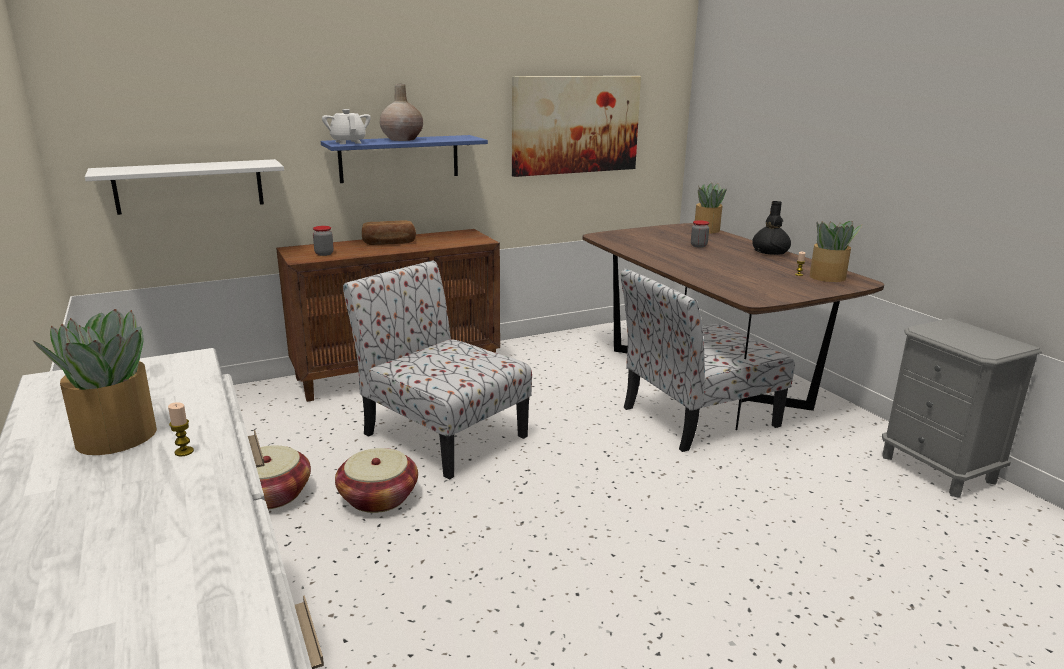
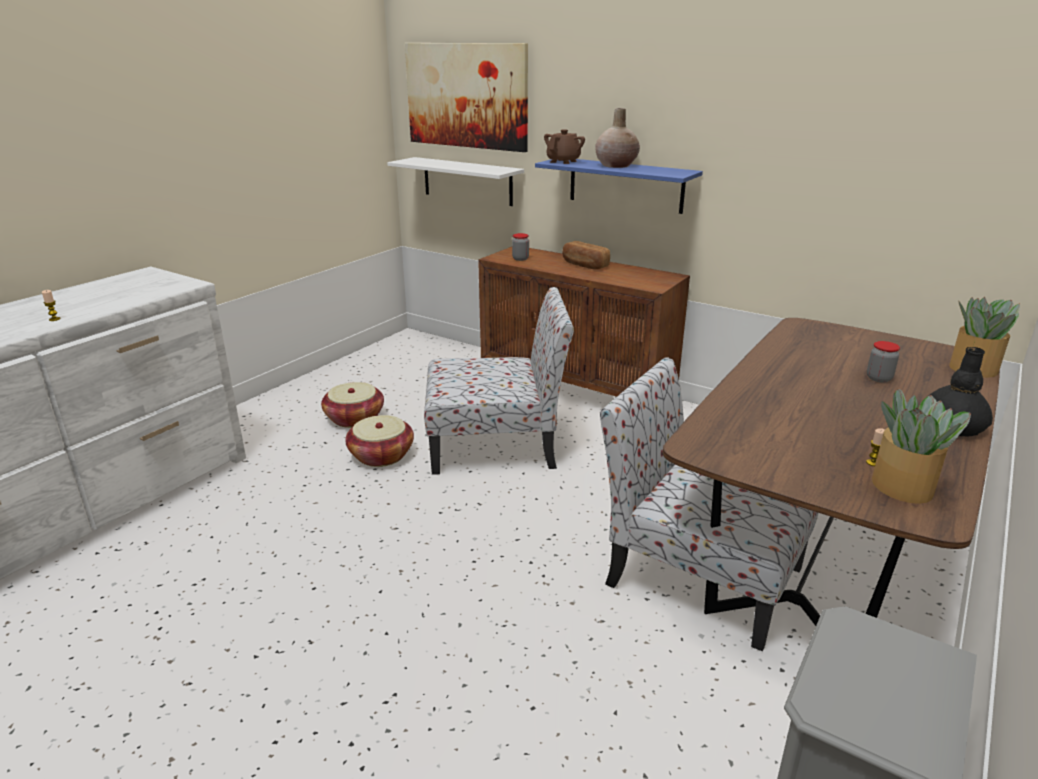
camera: 60 degrees right, 5 degrees up
(114, 437) = (71, 303): potted plant -> none
(348, 142) = (563, 161): white teapot -> brown teapot
(442, 434) = (496, 445): chair -> chair turned 75 degrees clockwise
(575, 125) = (849, 176): picture -> picture (466, 96)

